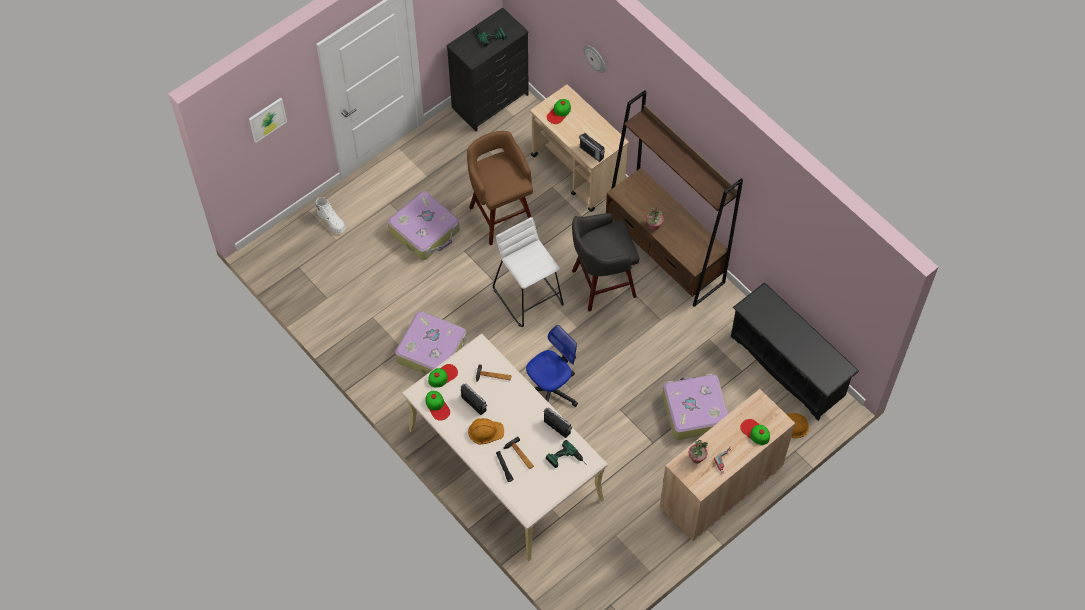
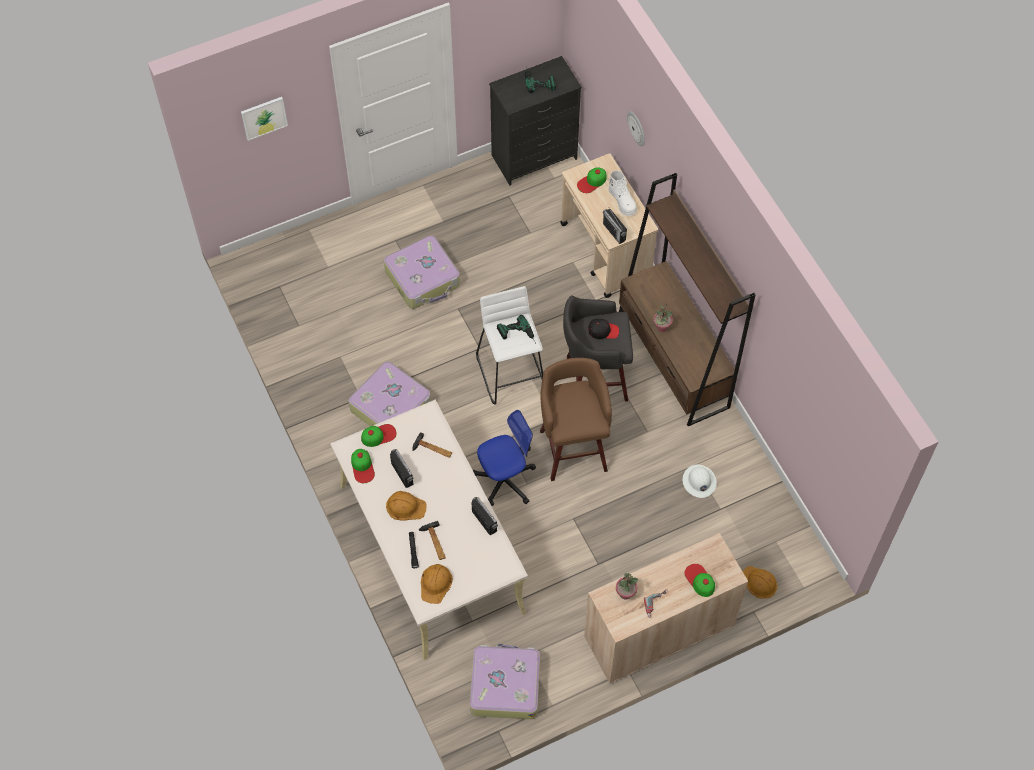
camera: 15 degrees right, 0 degrees up
(332, 221) = (329, 246): white boot -> white boot (622, 201)
(500, 215) = (508, 279): brown stool -> brown stool (573, 448)
(532, 490) = (436, 583): none -> orange hard hat
(567, 461) = (484, 561): power drill -> power drill (517, 335)
(607, 240) = (603, 331): none -> black cap
(694, 411) = (654, 540): suitcase -> suitcase (504, 685)
(717, 352) = (699, 482): none -> white hard hat
(788, 366) = (773, 516): black shoe rack -> none

